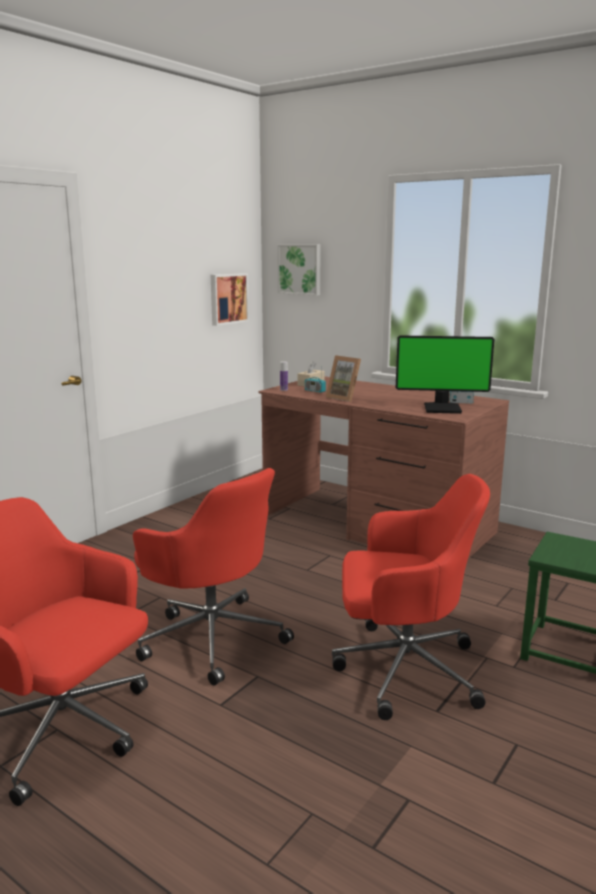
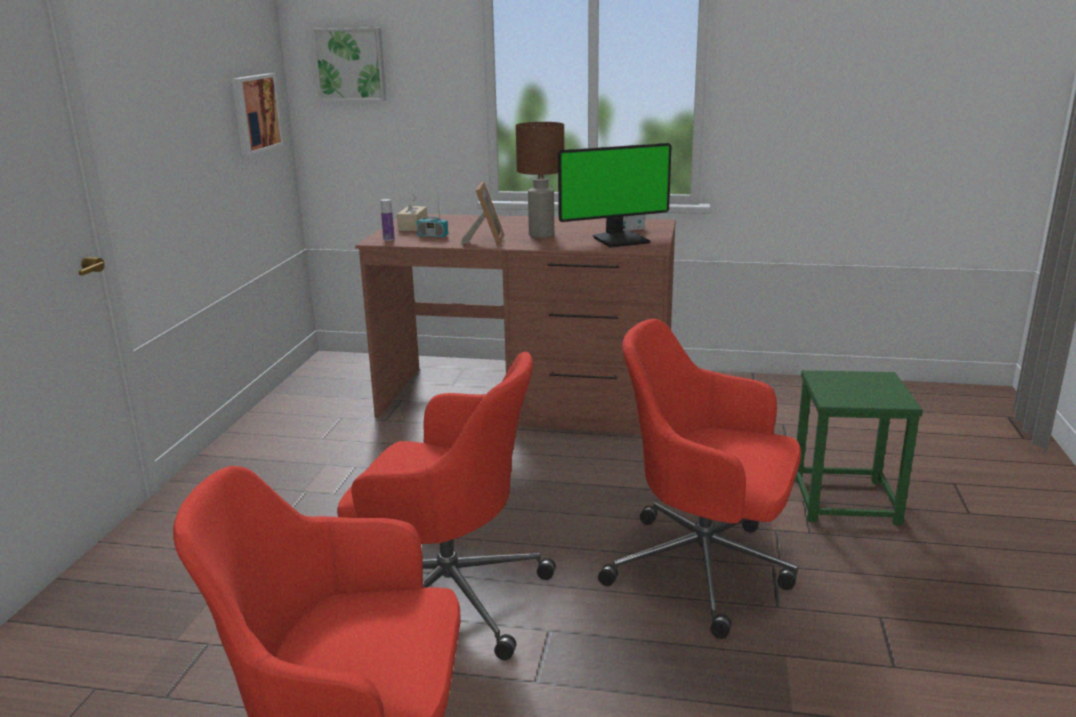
camera: 25 degrees left, 5 degrees up
(345, 398) = (485, 241): picture frame -> picture frame turned 105 degrees counterclockwise
(389, 399) = (540, 235): none -> brown table lamp
(403, 669) = (704, 569): red office chair -> red office chair turned 135 degrees counterclockwise

